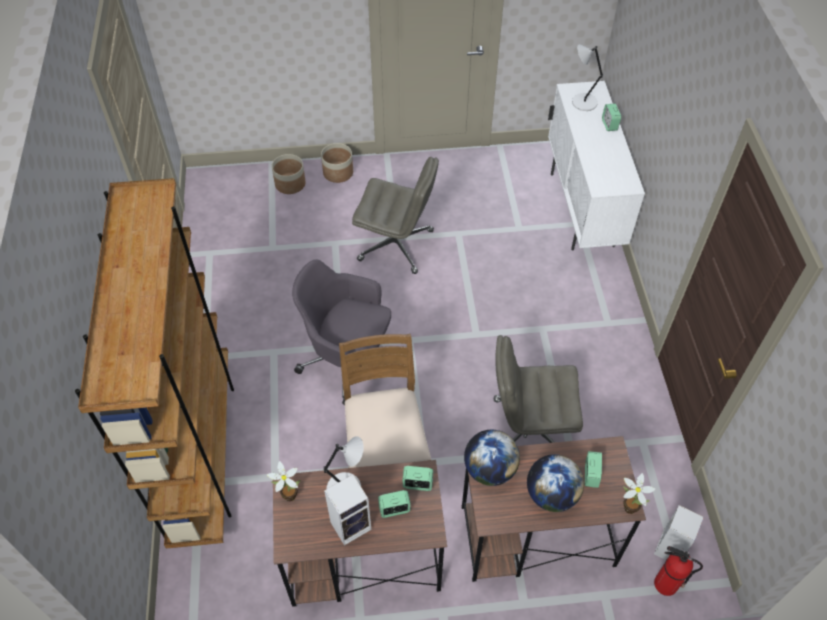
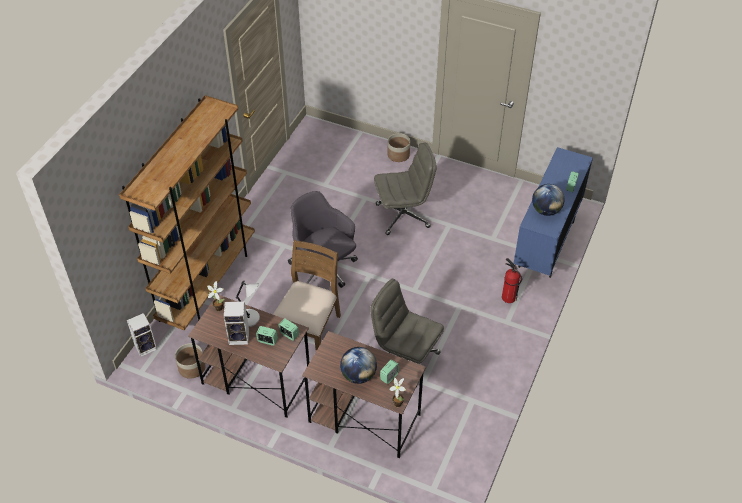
camera: 30 degrees right, 5 degrees down
(290, 184) = (362, 150): planter -> planter (192, 367)
(397, 245) = (403, 215): grey office chair -> grey office chair turned 60 degrees counterclockwise
(489, 469) = (334, 346): globe -> globe (546, 210)
(581, 210) = (546, 245): white cabinet -> blue cabinet
(582, 102) = (564, 165): grey table lamp -> none
(665, 584) = (422, 482): fire extinguisher -> fire extinguisher (508, 297)
(669, 546) = (441, 465): speaker -> speaker (146, 347)

